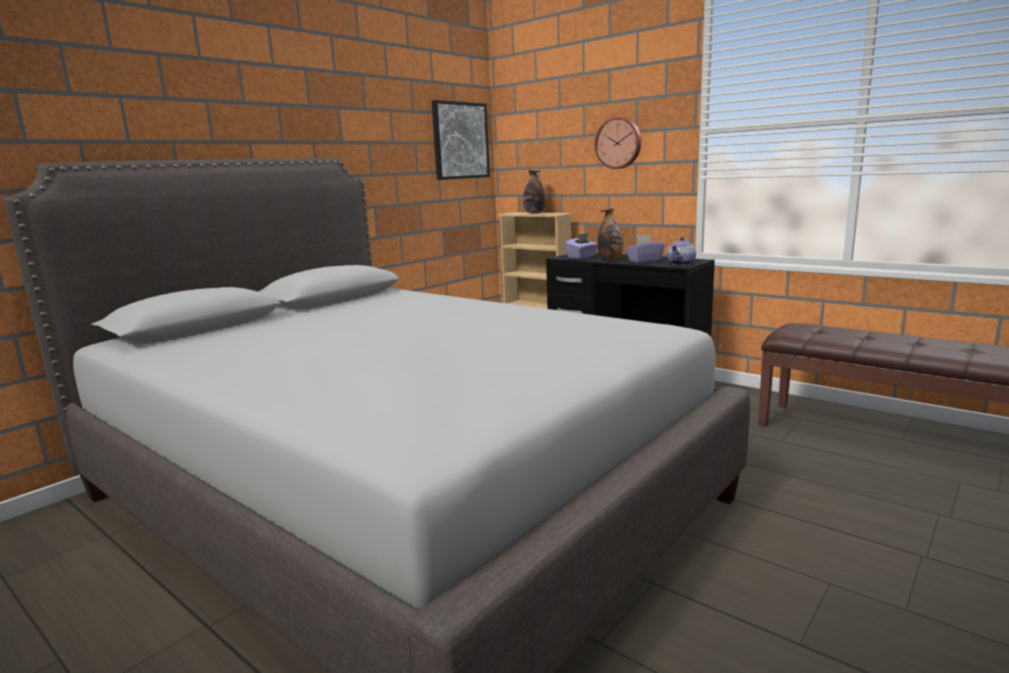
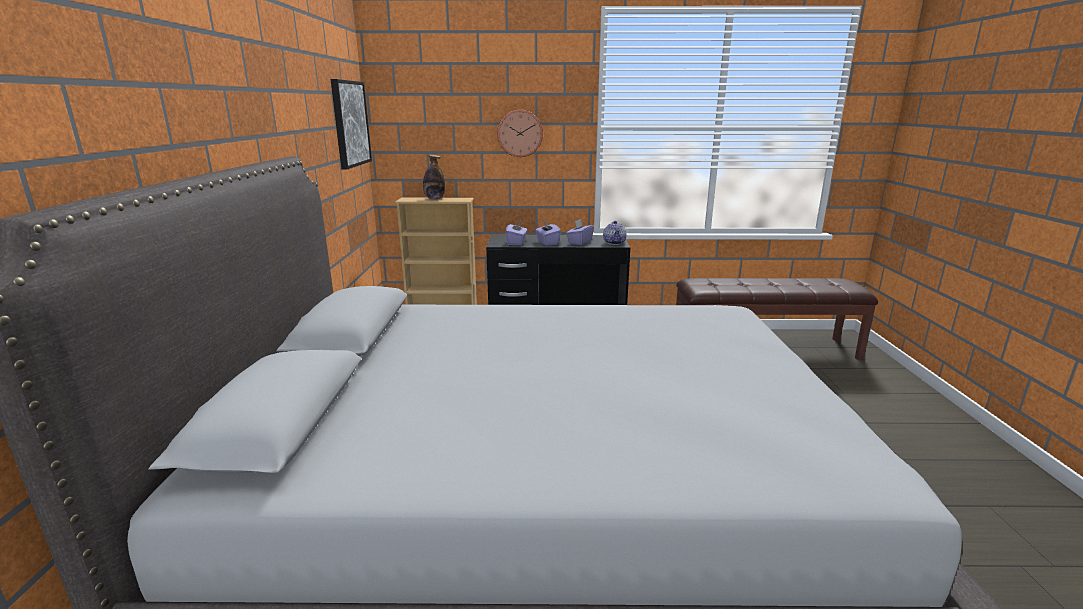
camera: 40 degrees left, 5 degrees up
(610, 259) = (547, 242): bottle -> purple tissue box

